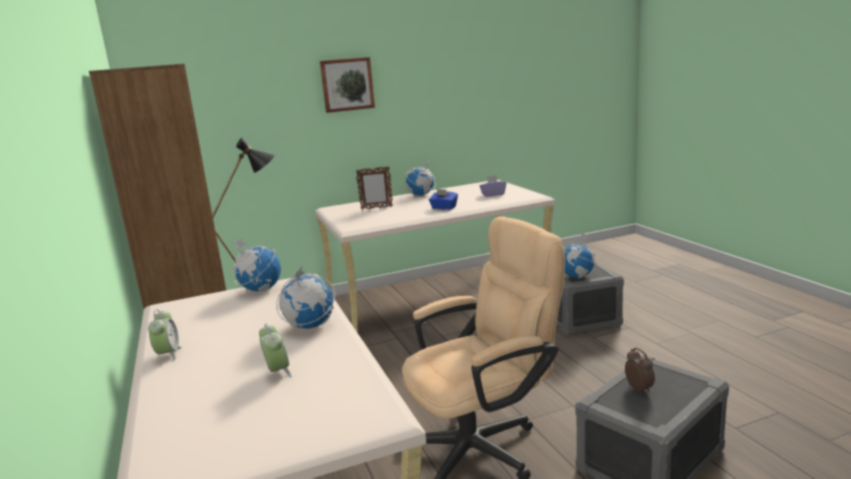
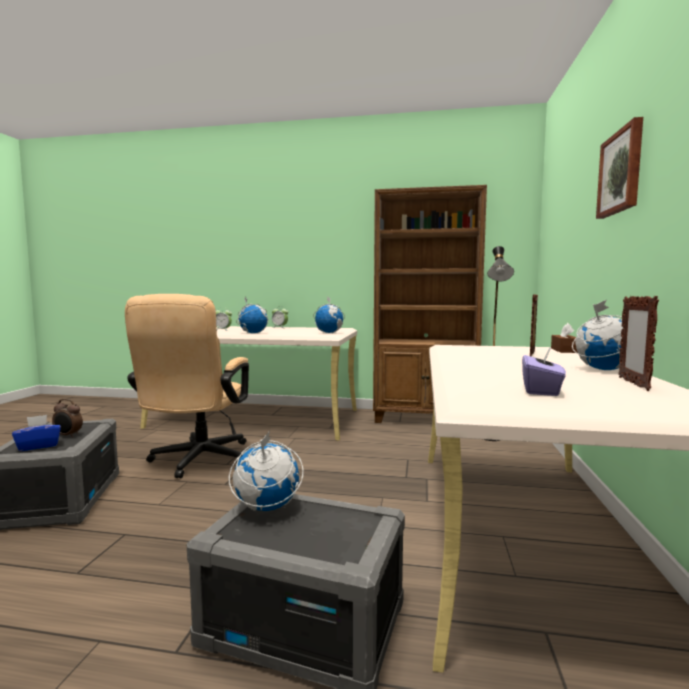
camera: 120 degrees right, 10 degrees down
(344, 206) = (564, 350): none -> brown tissue box
(443, 208) = (477, 365): blue tissue box -> blue tissue box (38, 446)
(454, 190) = (633, 384): none -> picture frame

